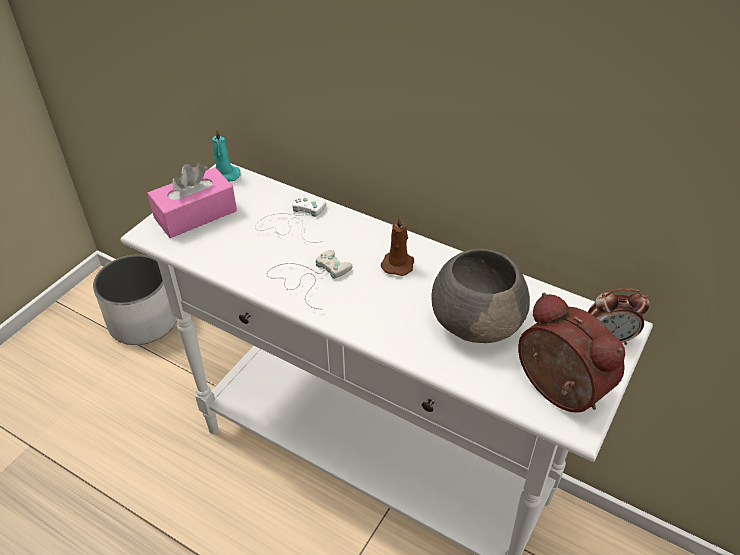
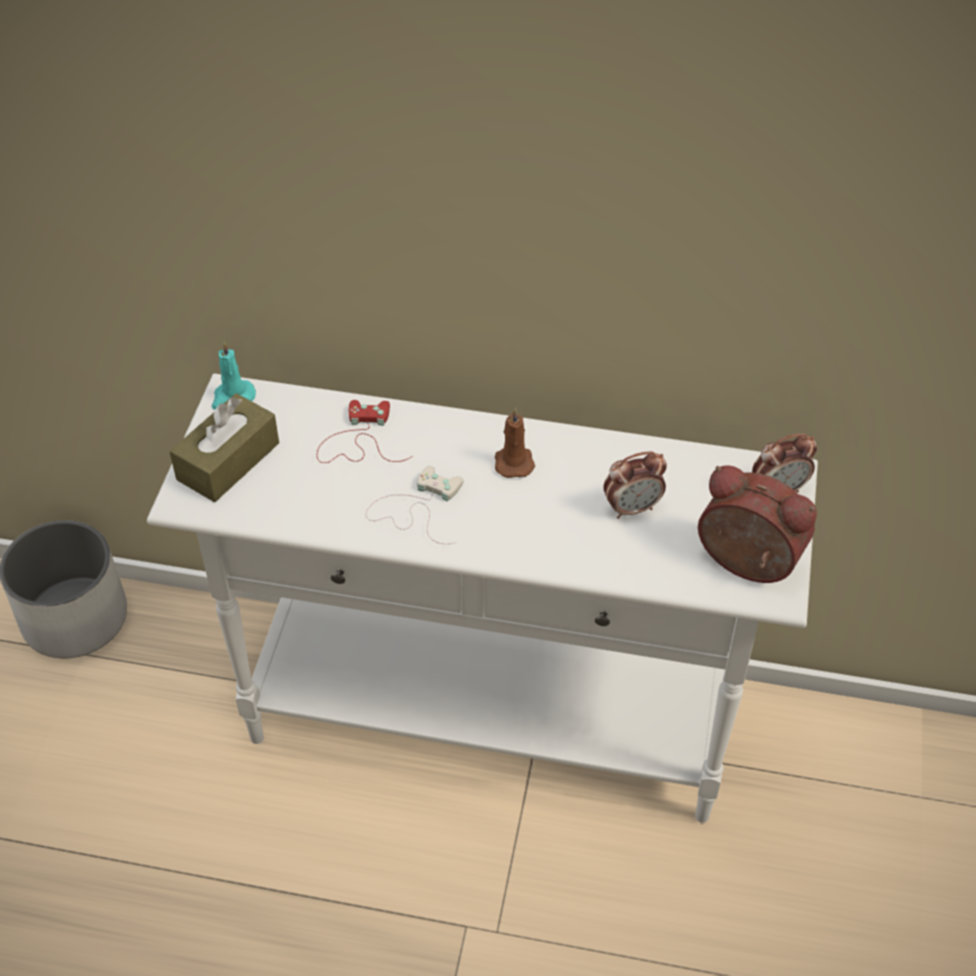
camera: 20 degrees left, 5 degrees up
(195, 214) = (228, 461): pink tissue box -> brown tissue box
(293, 222) = (359, 440): white game controller -> red game controller
(477, 320) = (632, 508): grey bowl -> alarm clock

